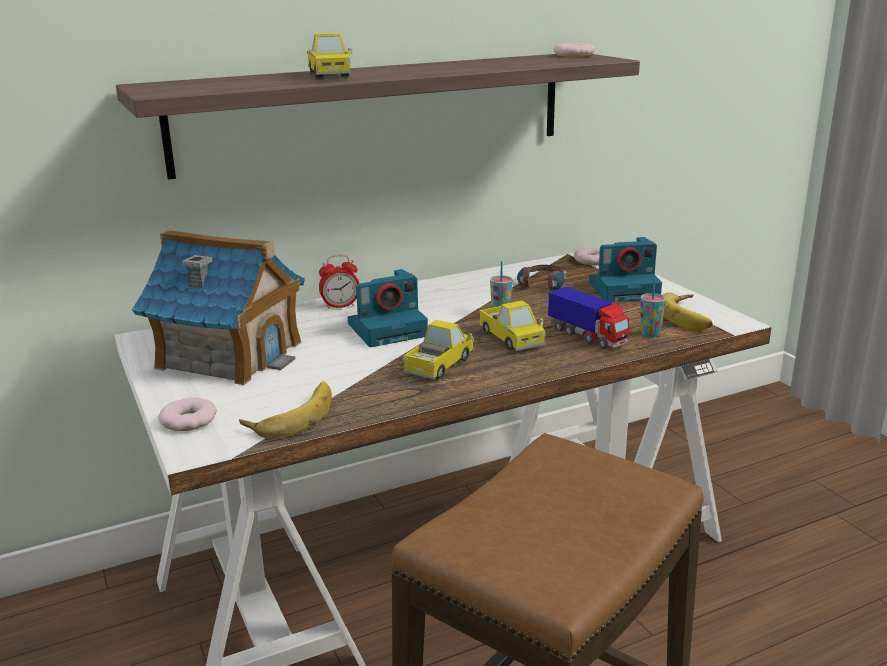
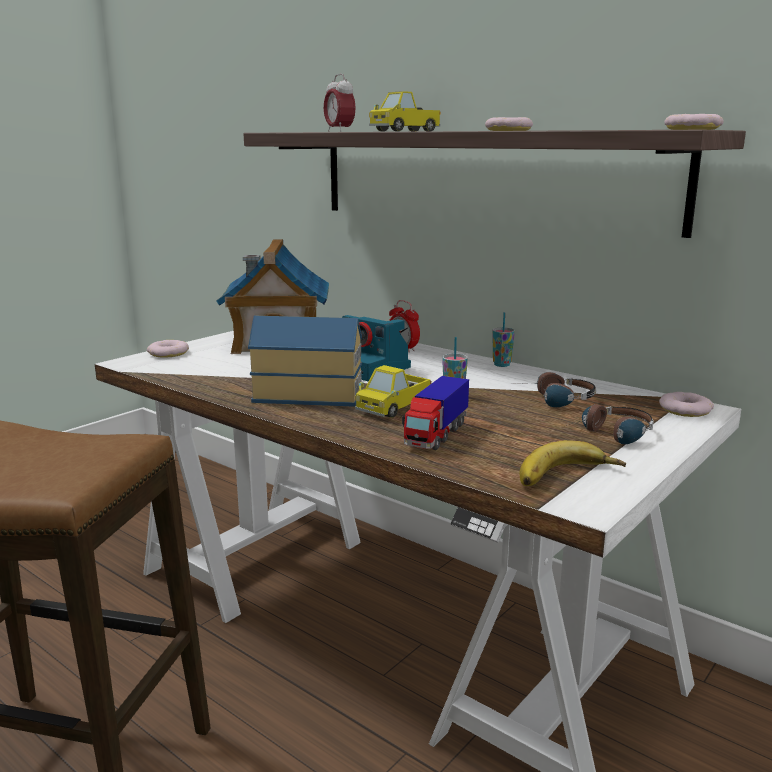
camera: 65 degrees right, 5 degrees down
(267, 83) = (339, 131): none -> alarm clock
(291, 415) = (187, 372): banana -> none
(438, 66) = (508, 130): none -> donut
(439, 365) = (308, 394): toy truck -> toy house
(625, 289) = (611, 436): camera -> headphones
(650, 334) = (479, 462): cup -> cup (501, 364)

